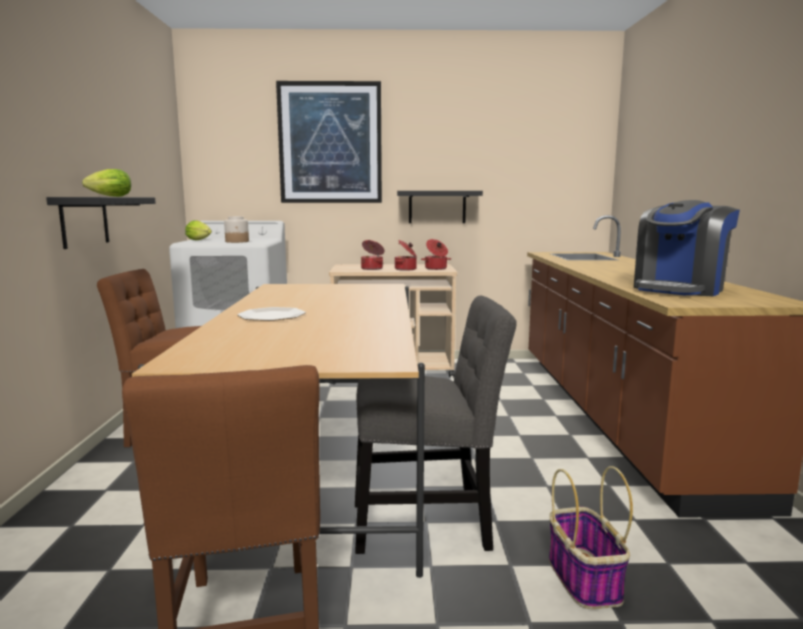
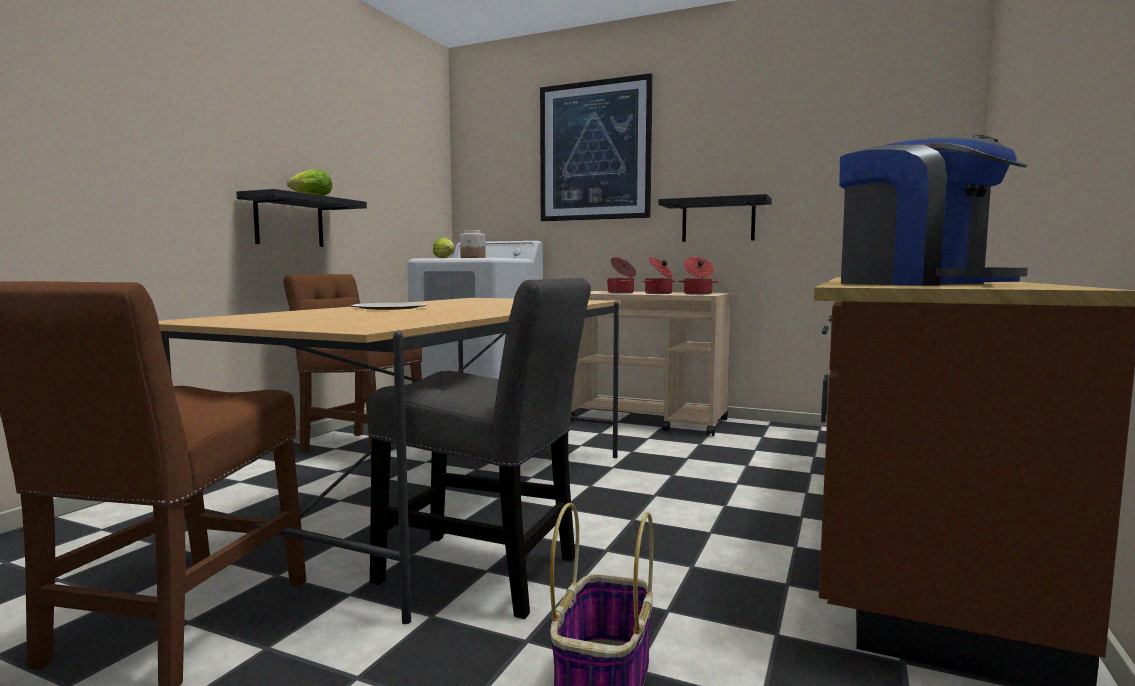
camera: 25 degrees right, 5 degrees down
(679, 289) = (919, 284): coffee machine -> coffee machine turned 105 degrees counterclockwise

